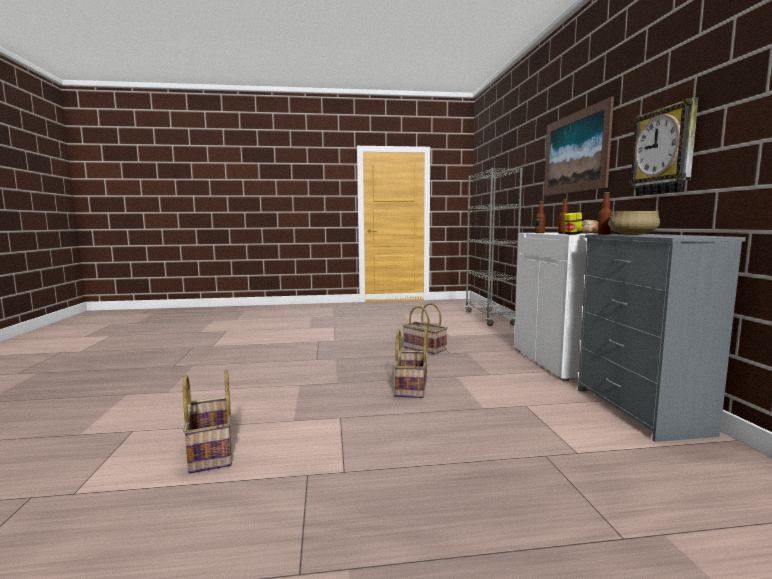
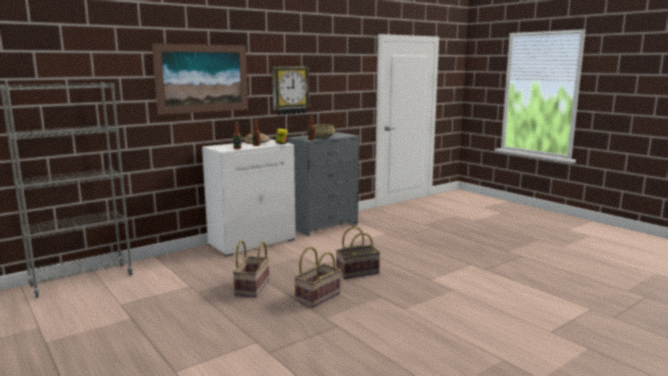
camera: 120 degrees left, 5 degrees up
(212, 452) = (514, 296): basket -> basket (317, 296)

